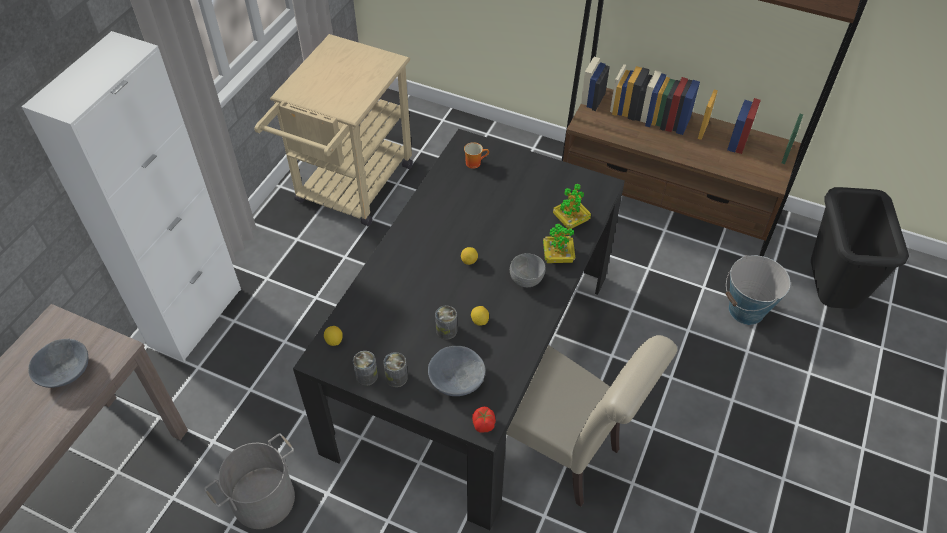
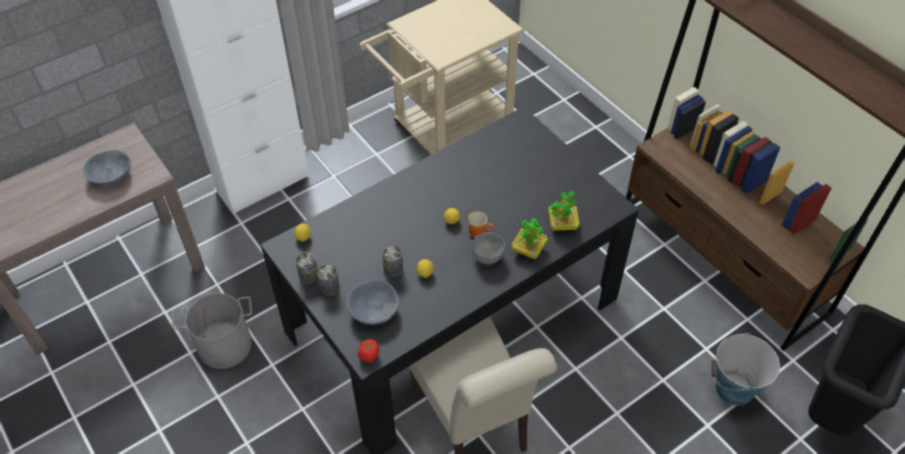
camera: 30 degrees right, 0 degrees up
(474, 162) = (516, 140): mug -> mug (479, 231)

